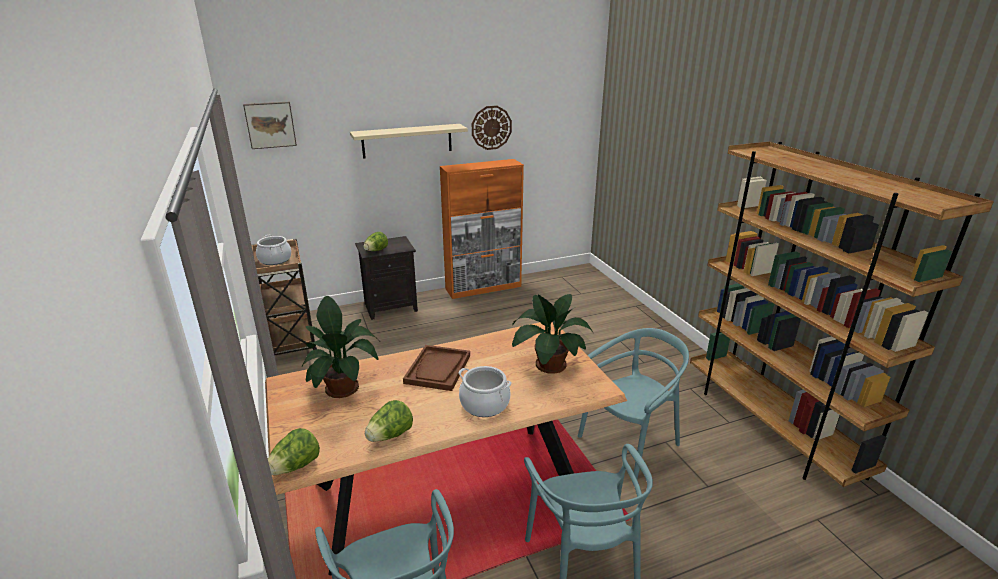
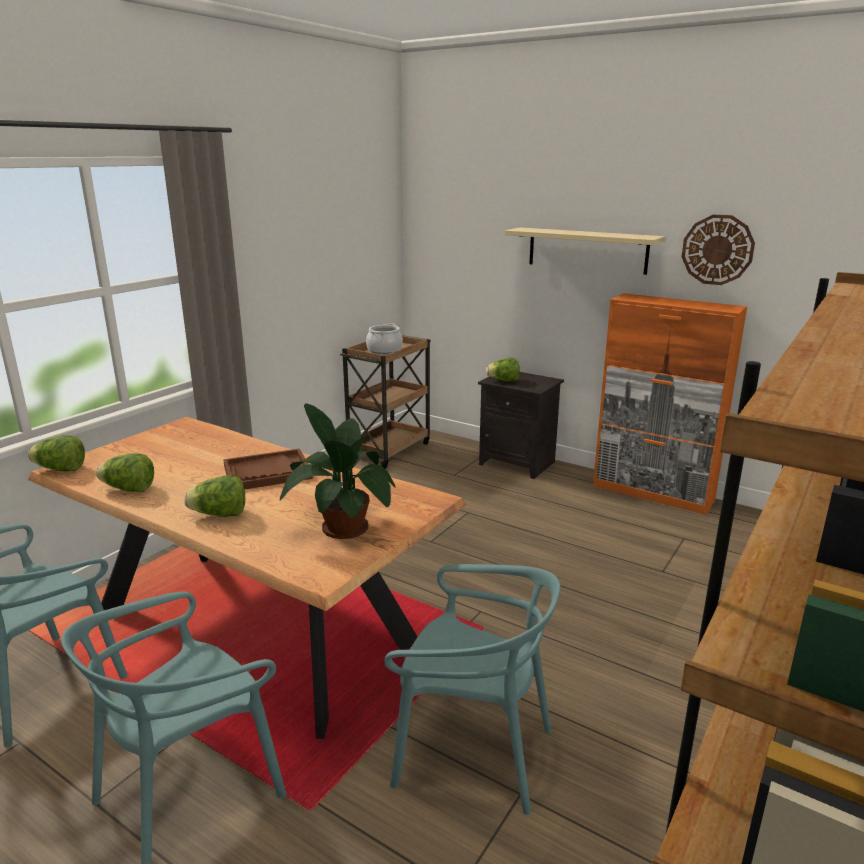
camera: 55 degrees right, 5 degrees down
(270, 124) = (442, 208): picture -> none
(343, 386) = (197, 445): potted plant -> none
(484, 404) = (220, 515): cooking pot -> lettuce

